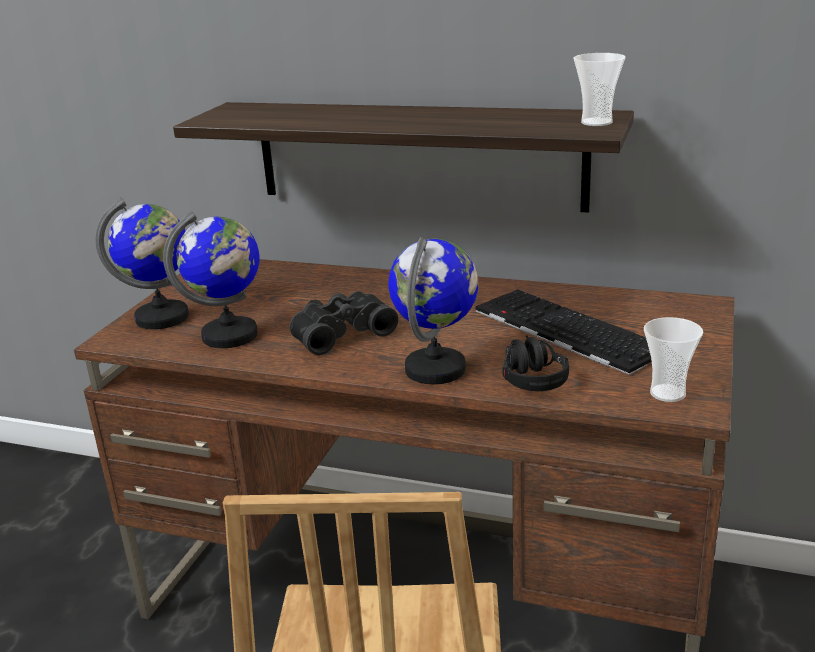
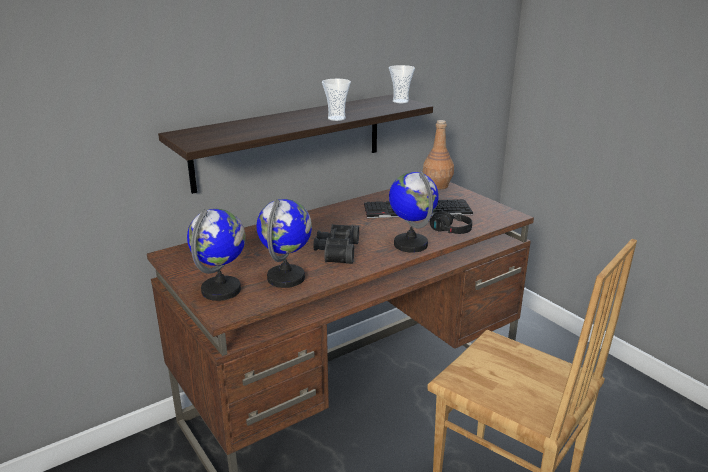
camera: 55 degrees left, 0 degrees up
(667, 393) = (496, 215): cup -> cup (336, 118)
(691, 310) = (436, 185): none -> brown bottle

